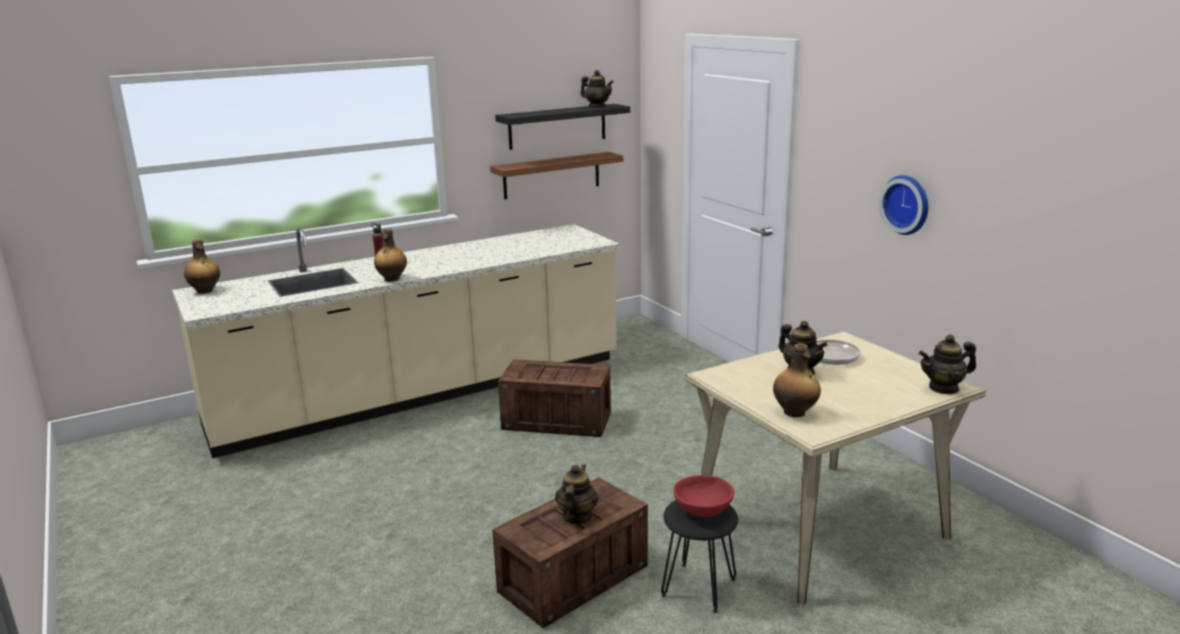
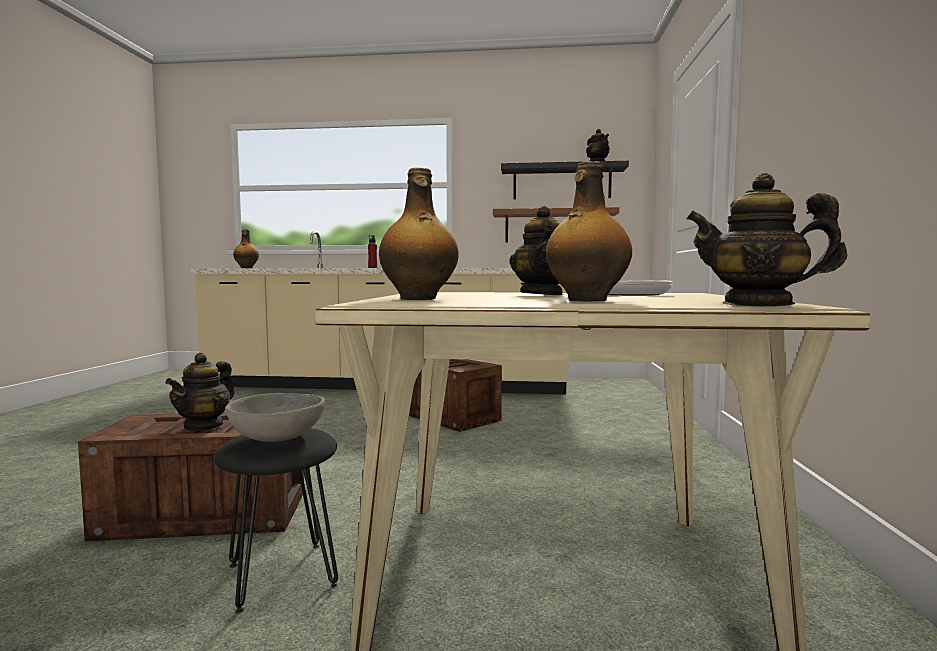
camera: 35 degrees right, 15 degrees down
(392, 279) = (351, 267): bottle -> bottle (586, 300)
(576, 517) = (204, 426): teapot -> teapot turned 150 degrees clockwise
(702, 509) = (279, 437): red bowl -> grey bowl
(907, 204) = (840, 98): wall clock -> none

